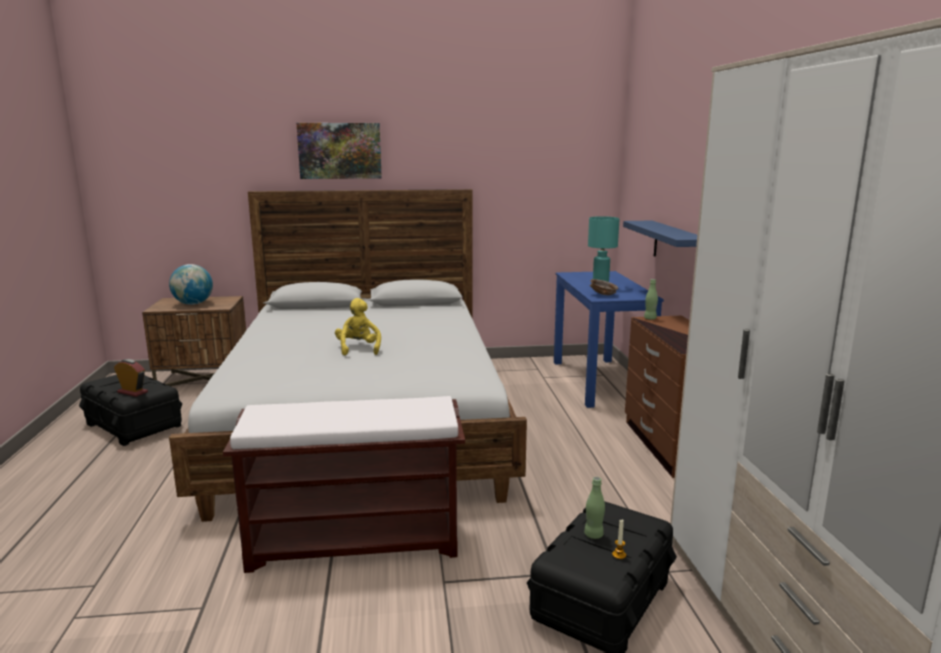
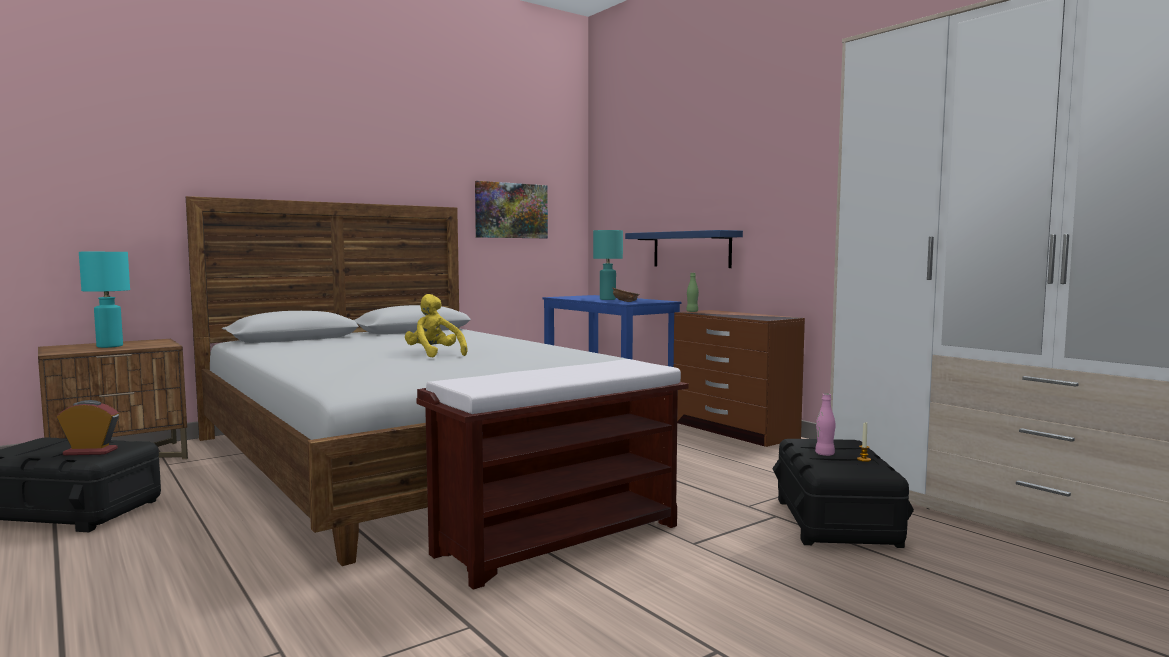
camera: 30 degrees left, 10 degrees down
(193, 304) = (110, 346): globe -> turquoise table lamp
(340, 151) = (306, 155): picture -> picture (511, 210)
(593, 535) = (824, 454): green bottle -> pink bottle

